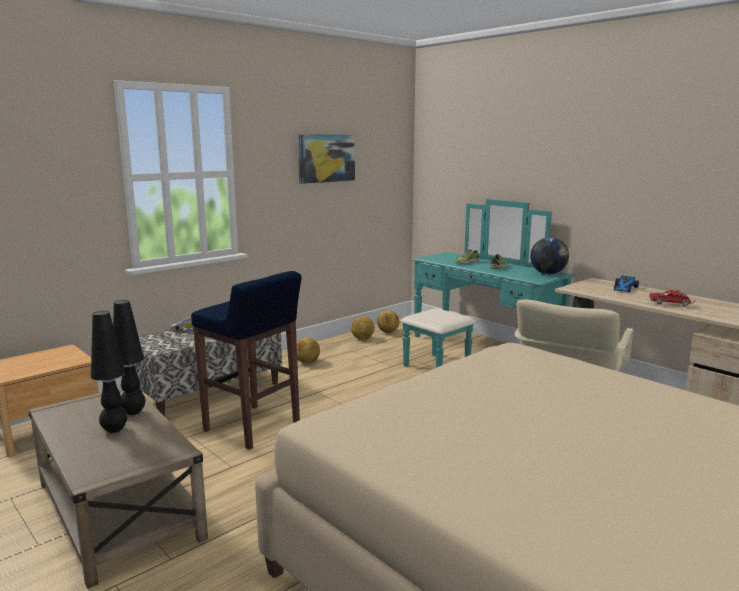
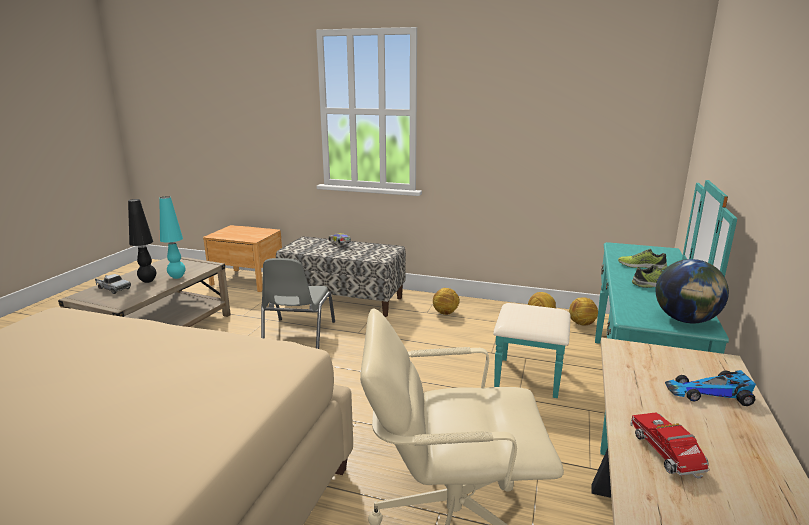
camera: 60 degrees right, 5 degrees up
(101, 453) = (113, 288): none -> toy truck
(133, 412) = (177, 277): black table lamp -> turquoise table lamp
(253, 427) = (298, 335): blue stool -> grey chair
(326, 158) = (534, 102): picture -> none

